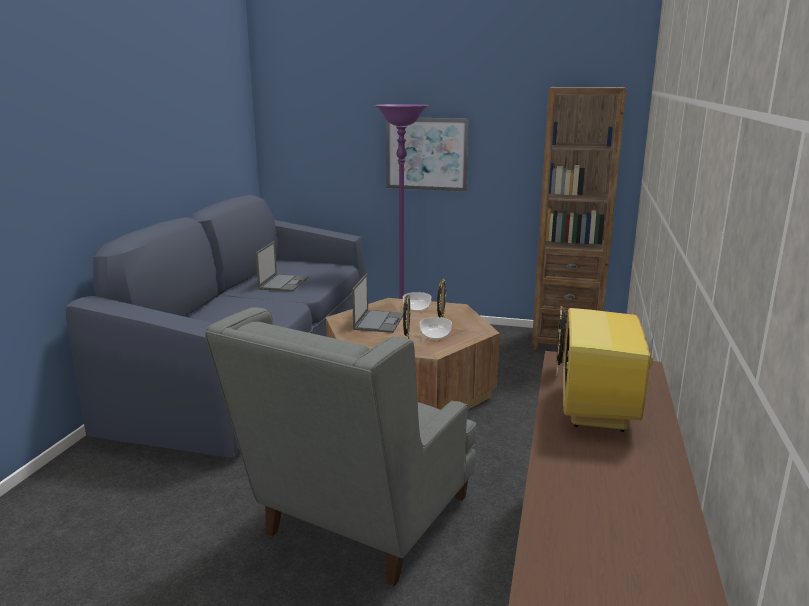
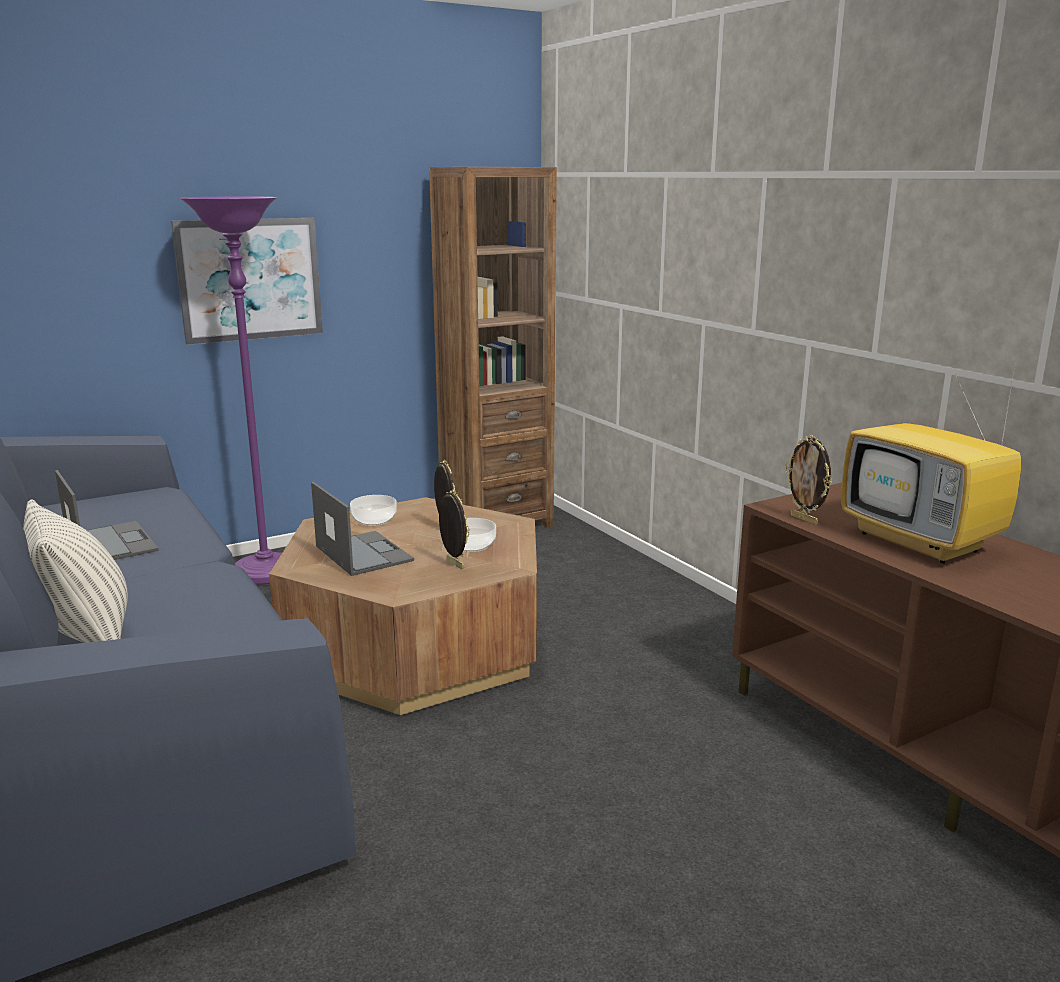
camera: 45 degrees left, 0 degrees up
(210, 316) = (85, 635): none -> pillow
(360, 525) = (650, 833): grey armchair -> none

